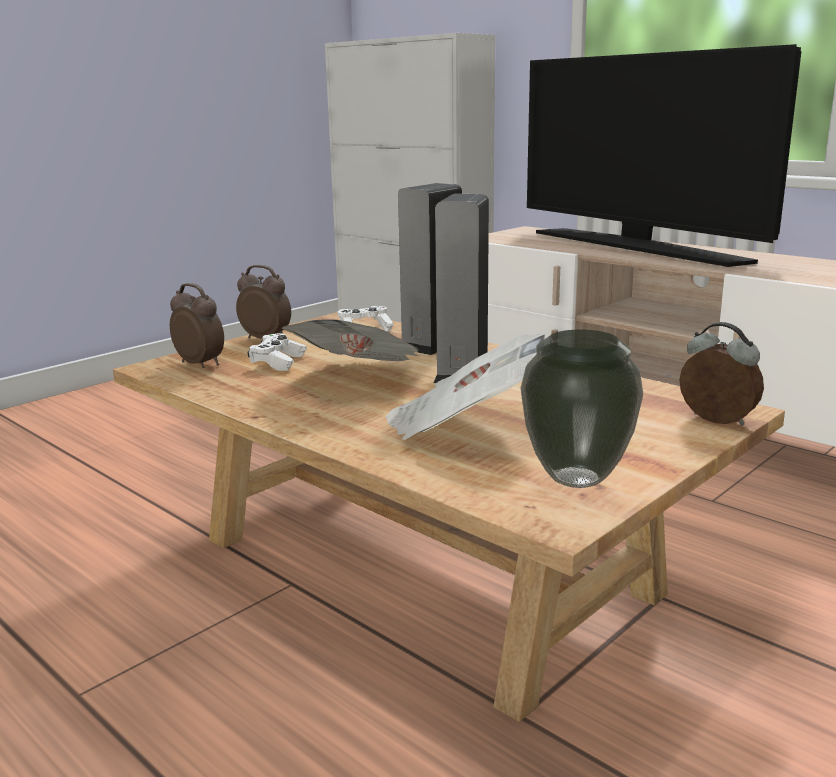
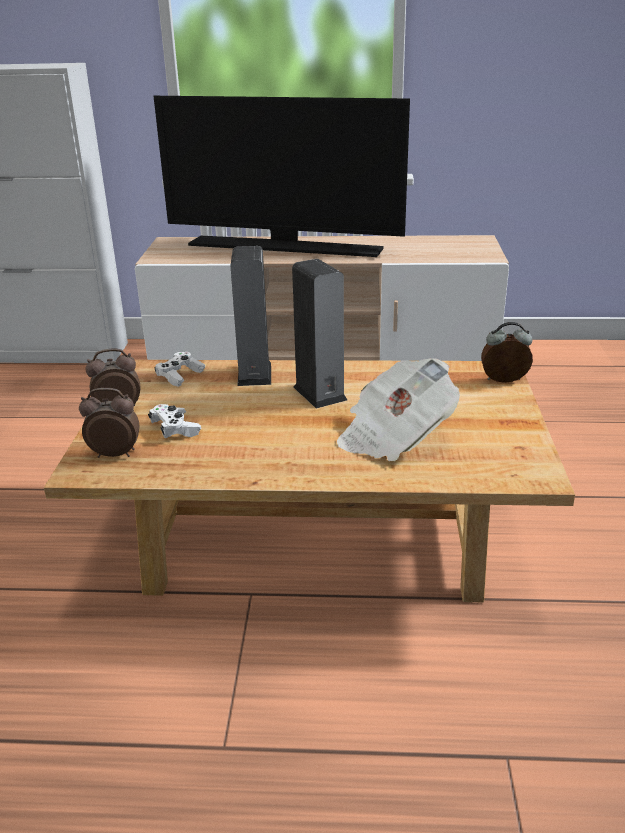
camera: 40 degrees left, 10 degrees up
(359, 379) = (262, 423): newspaper -> none
(576, 477) = (504, 447): vase -> none

